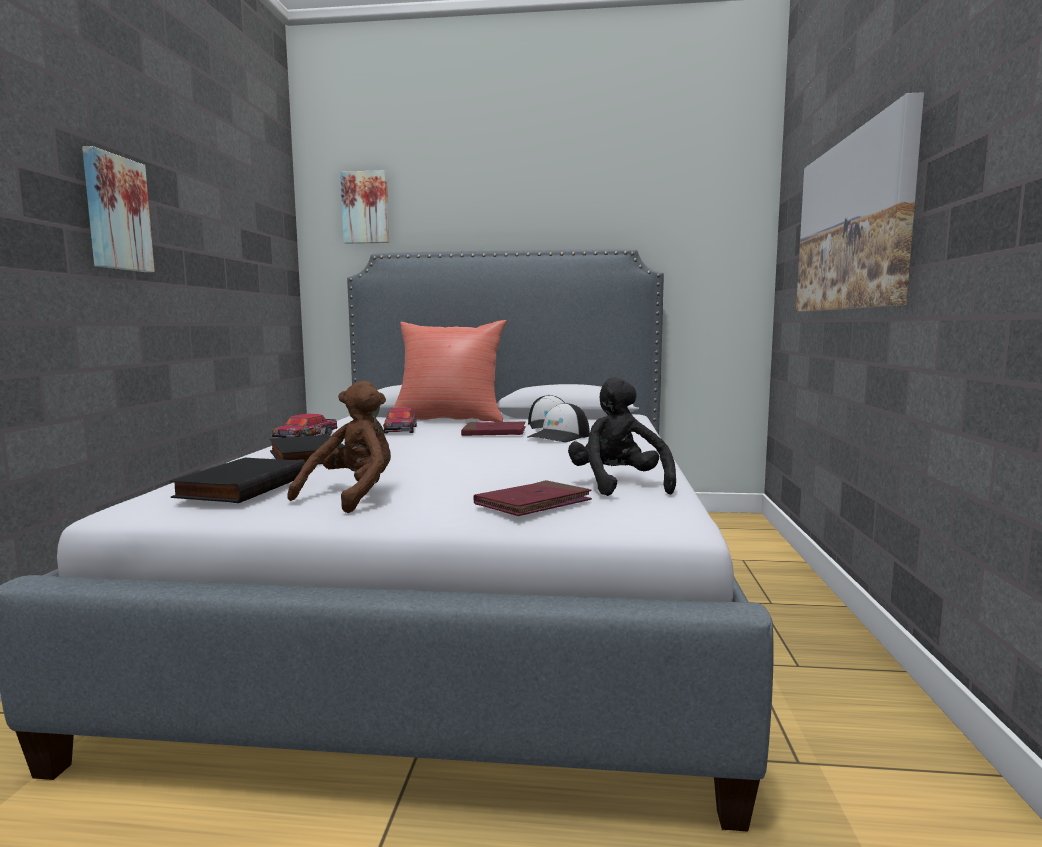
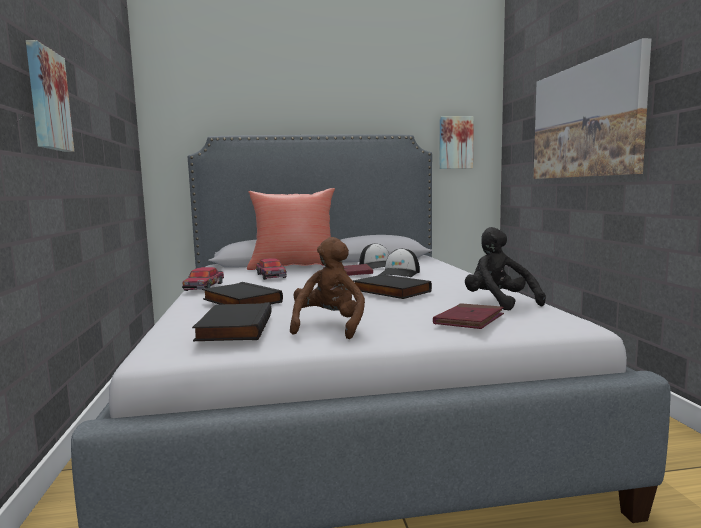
camera: 15 degrees left, 0 degrees up
(366, 208) = (198, 99): picture -> picture (455, 143)
(503, 458) = (389, 291): none -> black book

